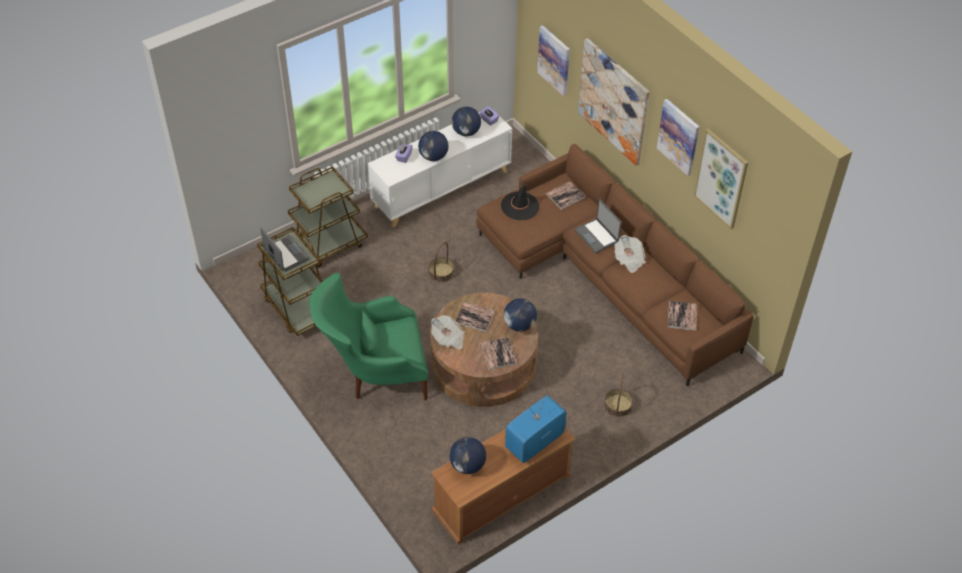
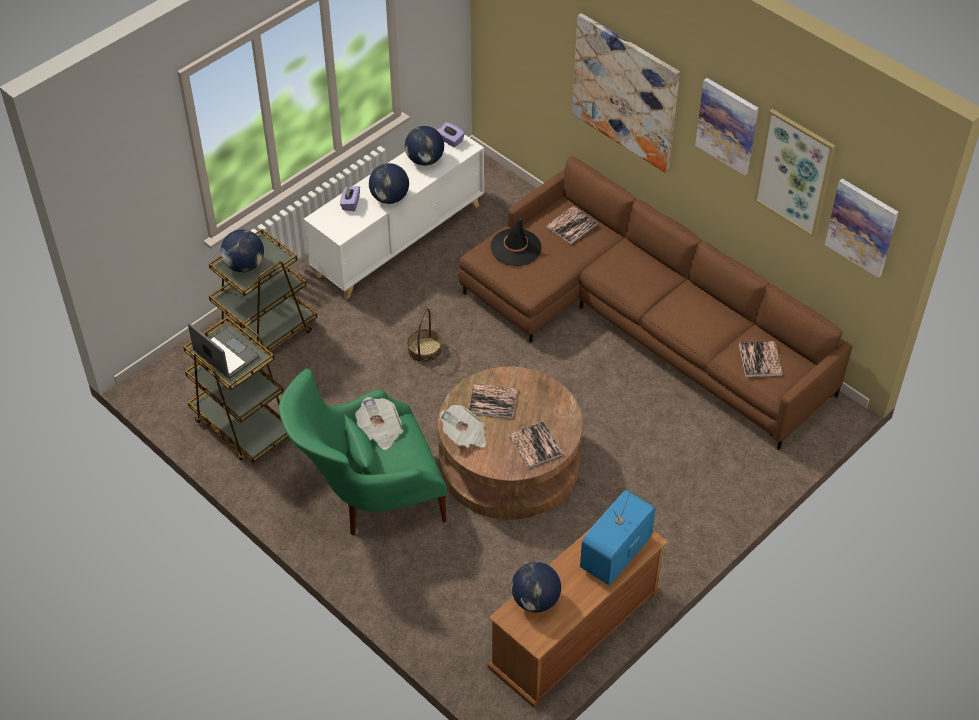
camera: 10 degrees left, 0 degrees up
(519, 325) = (554, 403): globe -> globe (244, 265)
(554, 60) = (532, 49): picture -> picture (862, 227)
(597, 236) = (625, 272): laptop -> none
(618, 405) = (697, 489): basket -> none
(629, 260) = (674, 297): newspaper -> newspaper (380, 431)

